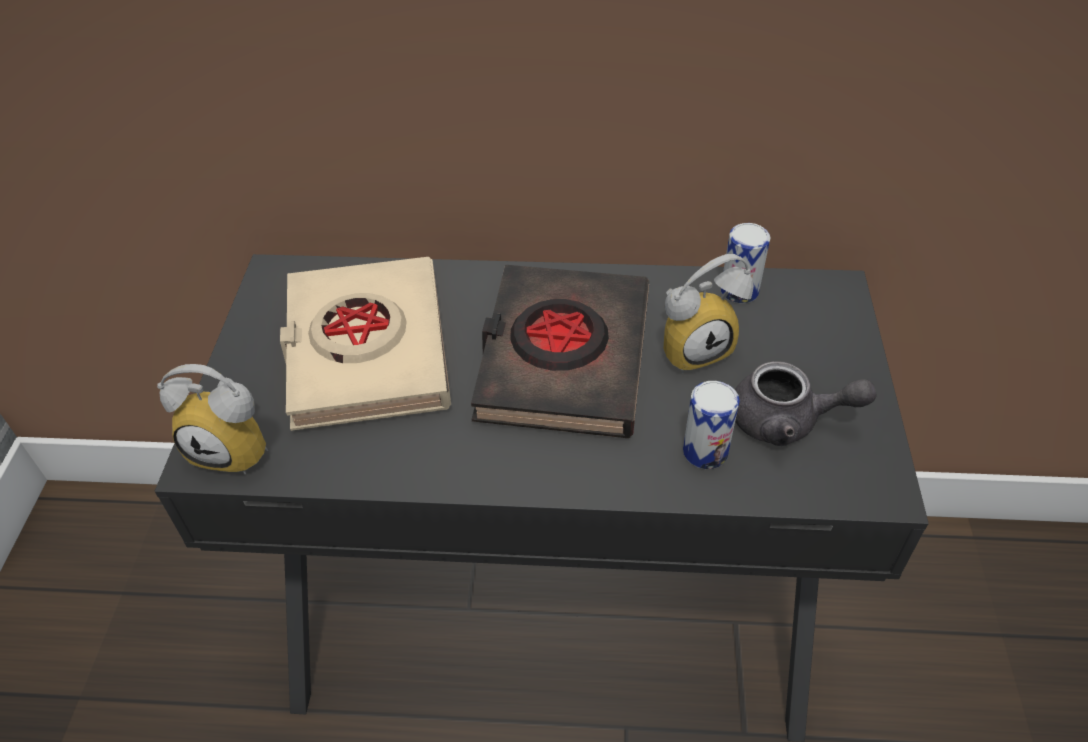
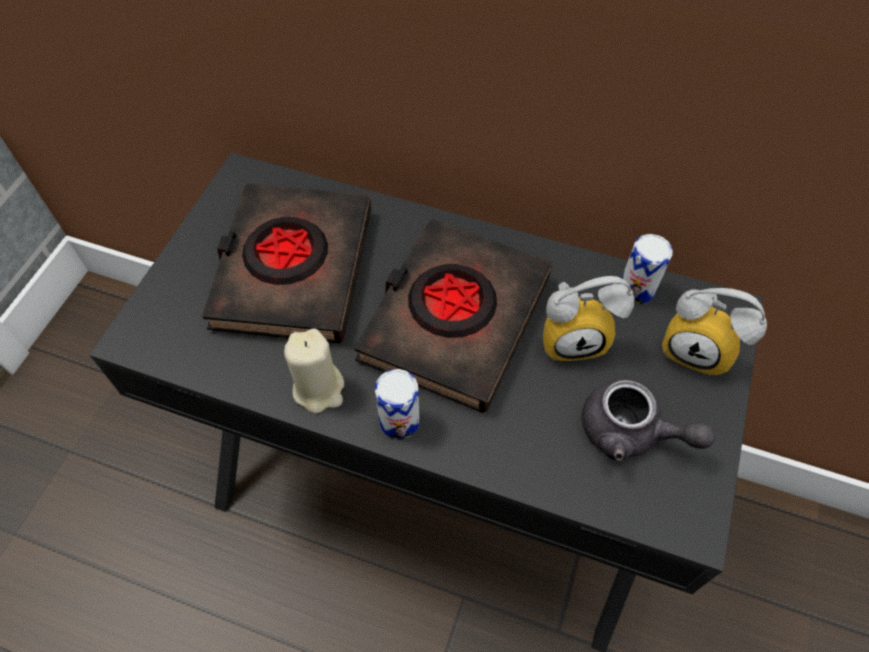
camera: 15 degrees right, 10 degrees up
(238, 447) = (163, 332): alarm clock -> alarm clock (699, 349)
(366, 351) = (292, 269): beige book -> black book
(440, 460) = (319, 388): none -> beige candle
(705, 451) = (546, 443): can -> can (399, 421)

